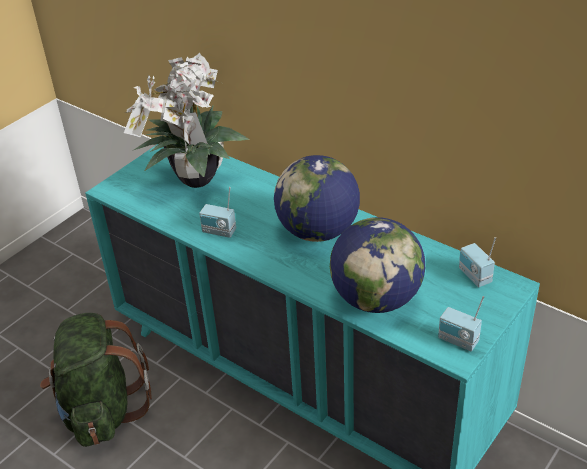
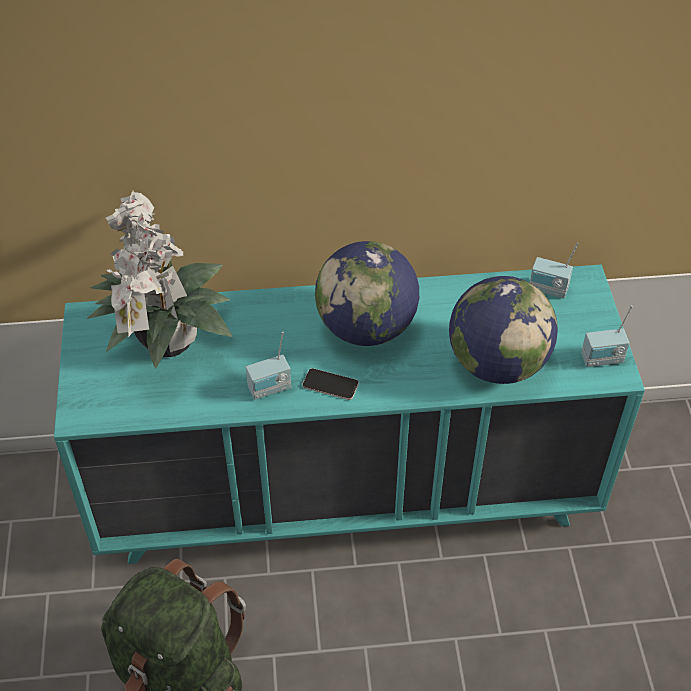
camera: 45 degrees left, 10 degrees up
(255, 249) = (330, 384): none -> phone

